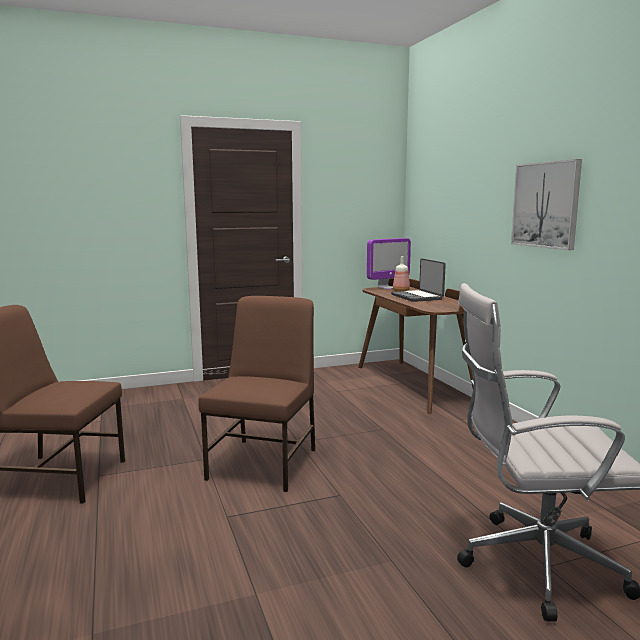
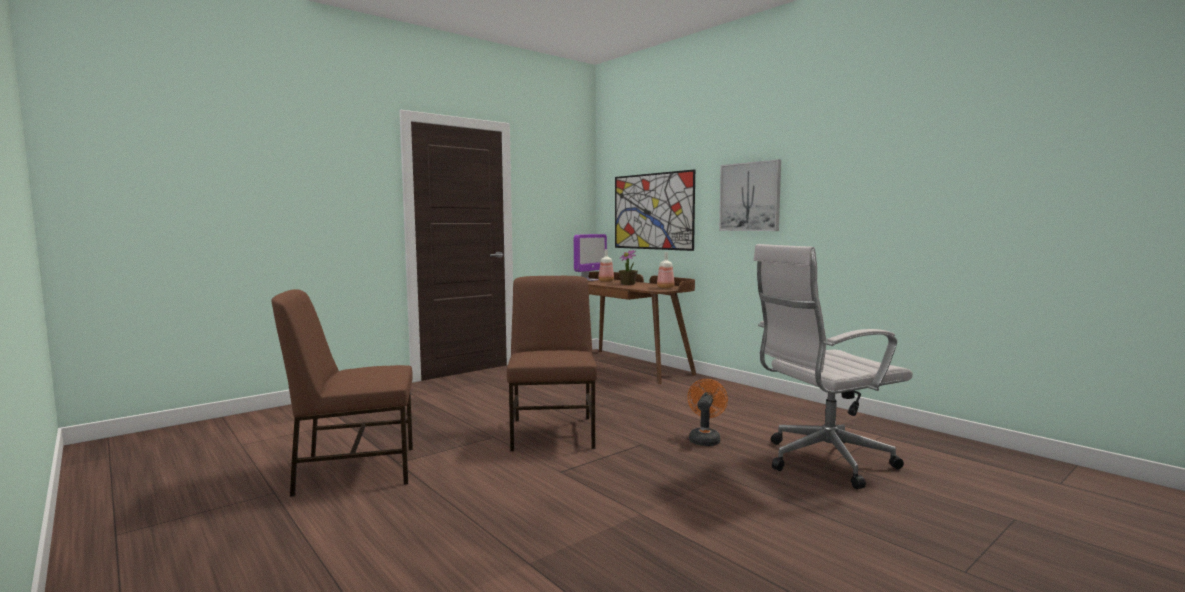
camera: 20 degrees left, 5 degrees down
(415, 500) = (705, 439): none -> orange fan
(417, 297) = (628, 284): laptop -> potted plant
(449, 306) = (666, 288): none -> bottle
(452, 216) = (652, 211): none -> picture

